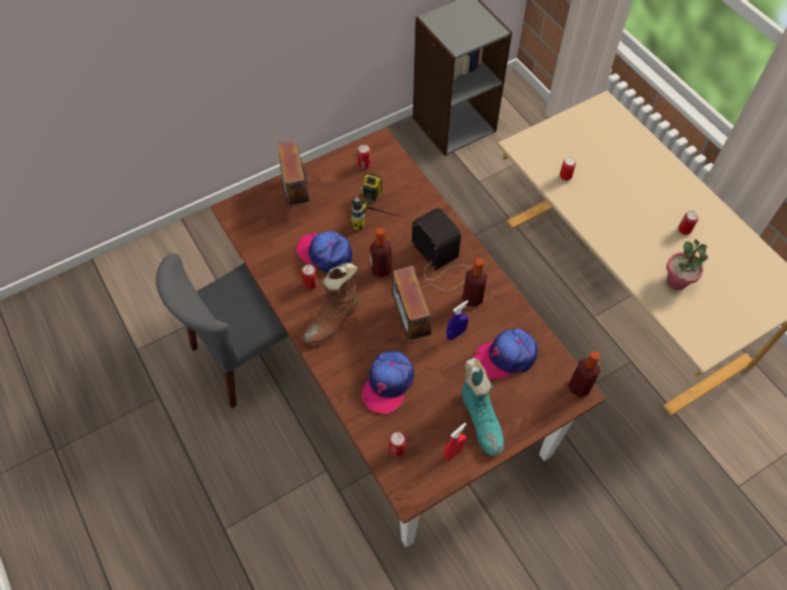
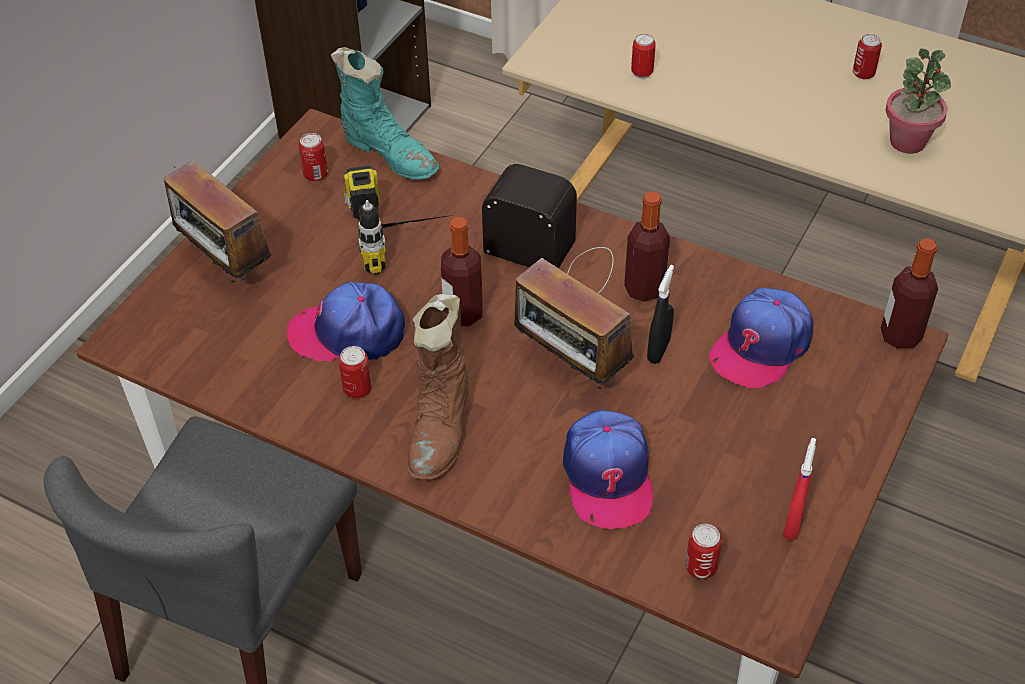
camera: 30 degrees left, 10 degrees down
(456, 333) = (658, 350): blue spray bottle -> black spray bottle
(481, 419) = (796, 454): turquoise boot -> turquoise boot (389, 154)

